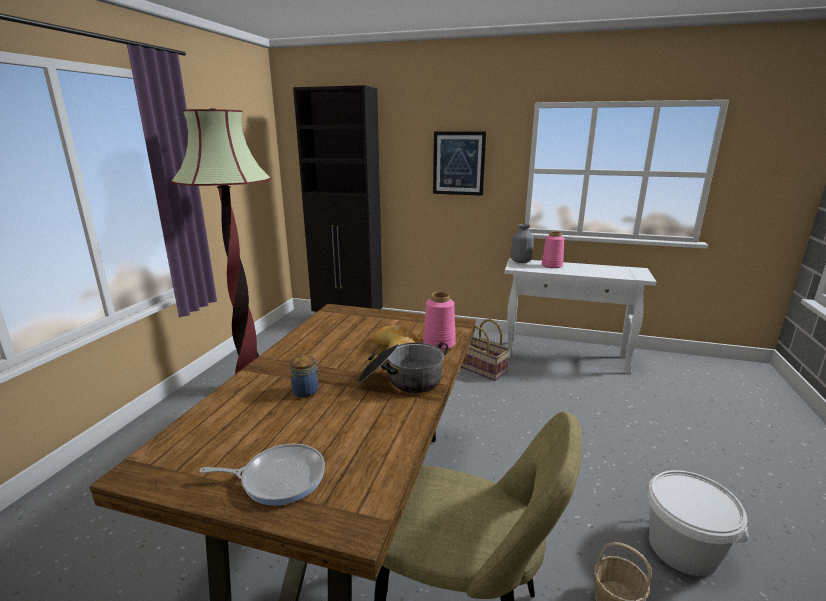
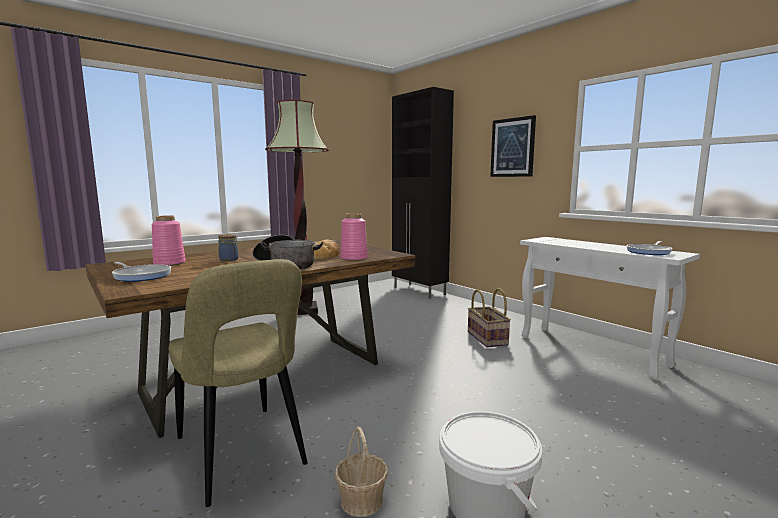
camera: 35 degrees right, 10 degrees down
(521, 261) = (551, 238): grey vase -> none
(551, 265) = (577, 243): pink vase -> pink vase (169, 263)
(620, 272) = (649, 252): none -> frying pan

